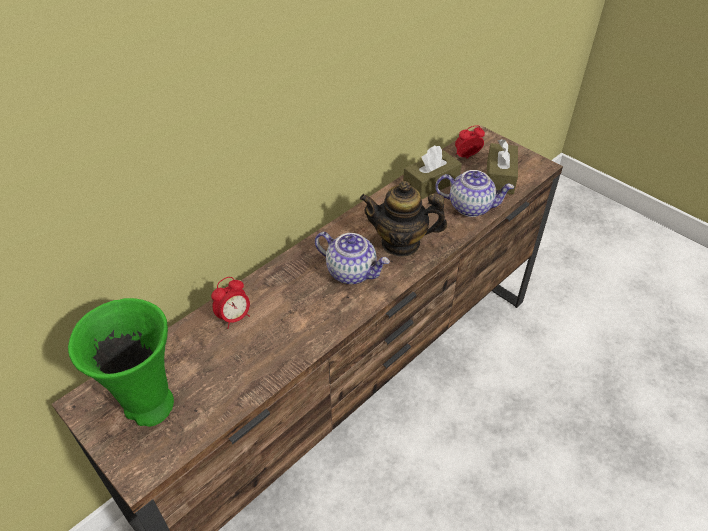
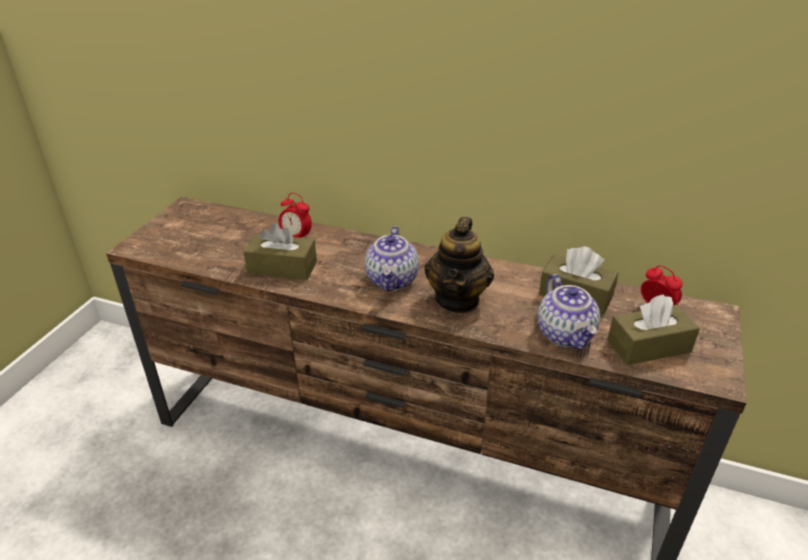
camera: 65 degrees right, 10 degrees down
(149, 407) = (191, 231): green vase -> none
(281, 342) = (282, 267): none -> brown tissue box
(401, 243) = (458, 299): teapot -> teapot turned 150 degrees counterclockwise

